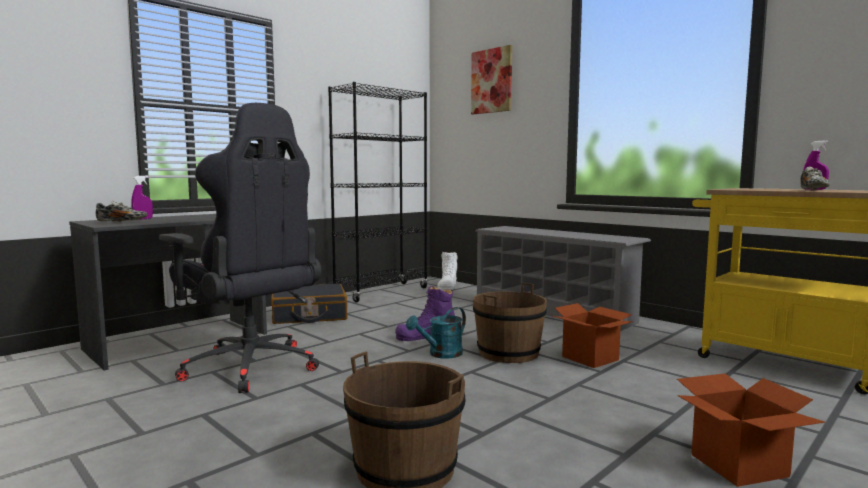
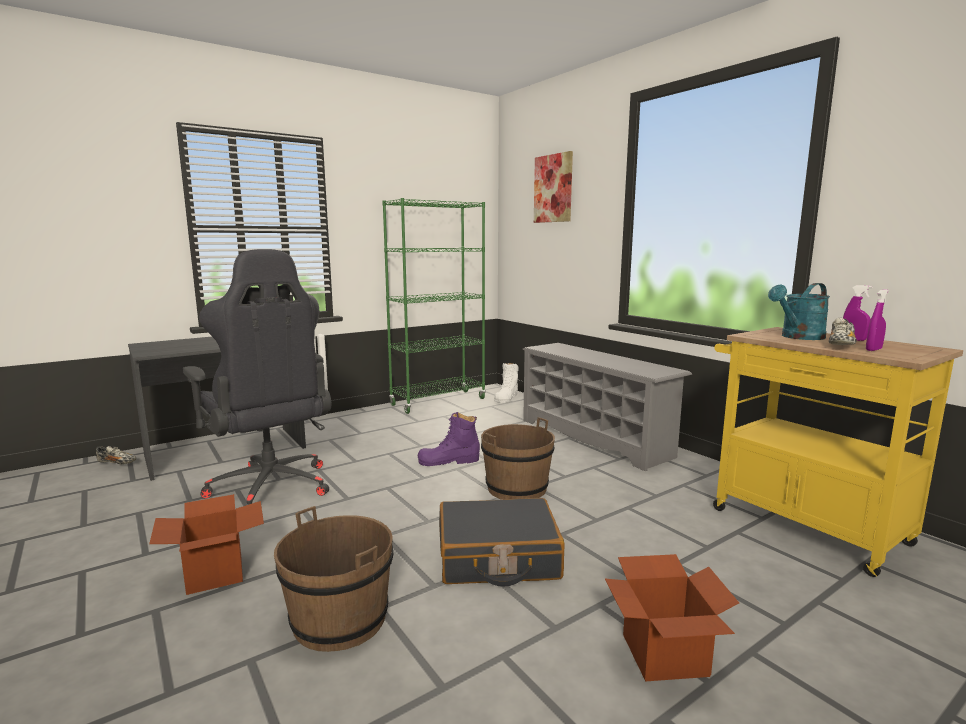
camera: 10 degrees right, 5 degrees up
(122, 222) = (167, 347): shoe -> shoe (117, 463)
(143, 219) = (191, 341): purple spray bottle -> purple spray bottle (873, 350)
(309, 315) = (355, 428): black suitcase -> black suitcase (498, 558)
(381, 292) = (438, 402): black bookcase -> green bookcase
(441, 354) = (450, 485): turquoise watering can -> turquoise watering can (798, 337)
(590, 358) = (595, 501): cardboard box -> cardboard box (215, 573)

